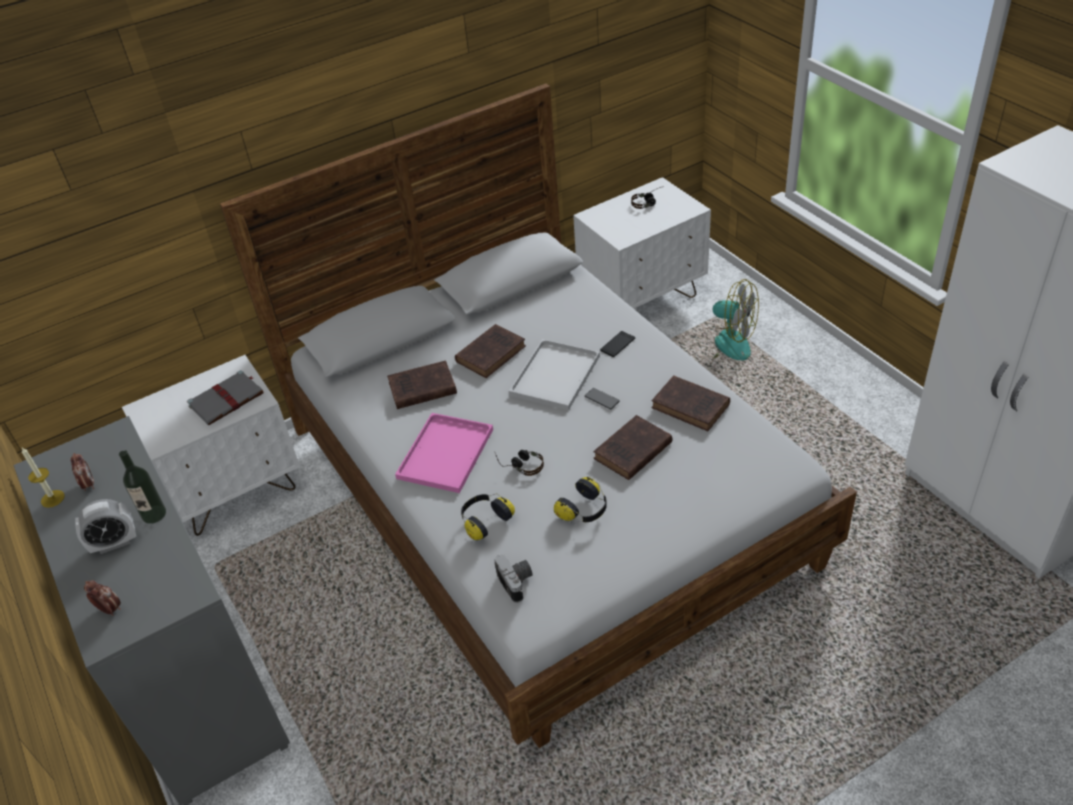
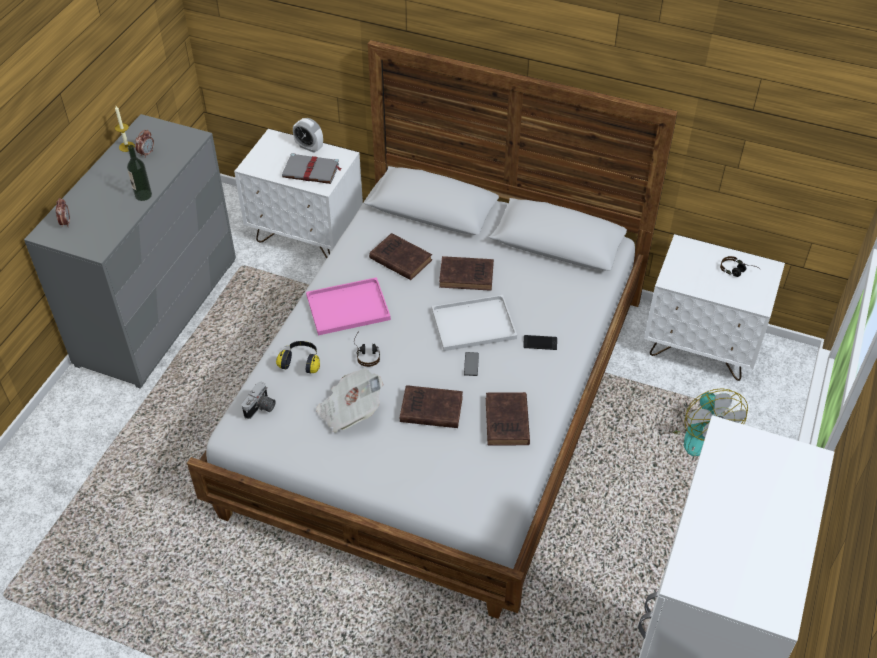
camera: 50 degrees right, 5 degrees up
(114, 543) = (111, 193): alarm clock -> alarm clock (309, 147)
(584, 510) = (350, 411): headphones -> newspaper

